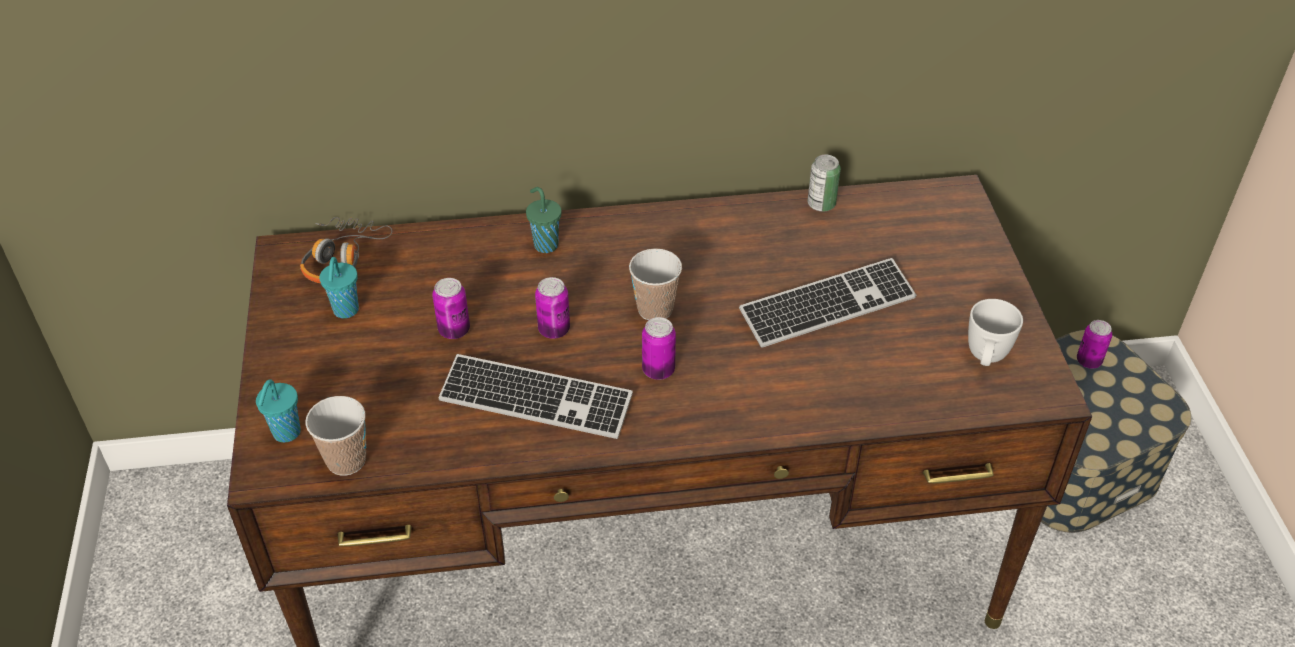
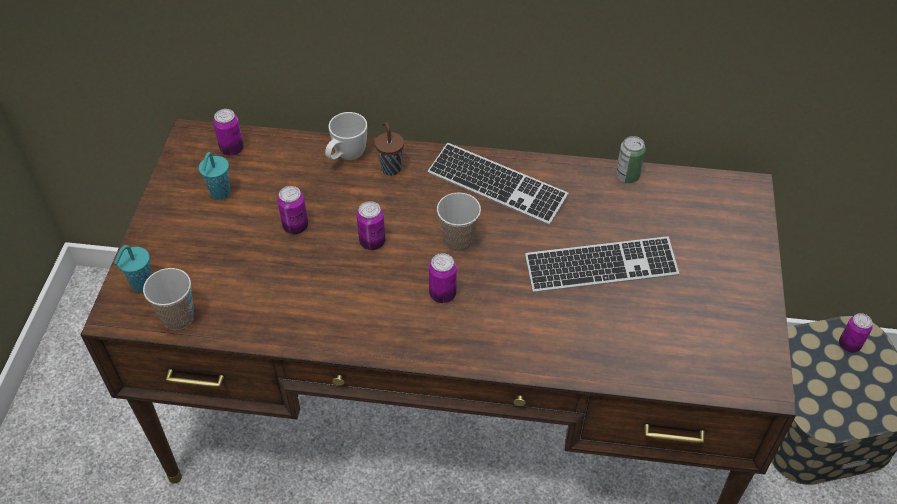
camera: 15 degrees right, 5 degrees up
(342, 258) = (232, 149): headphones -> can
(535, 400) = (337, 299): keyboard -> keyboard (496, 186)
(545, 244) = (390, 168): green cup -> brown cup
(985, 359) = (719, 343): white mug -> white mug (346, 157)

